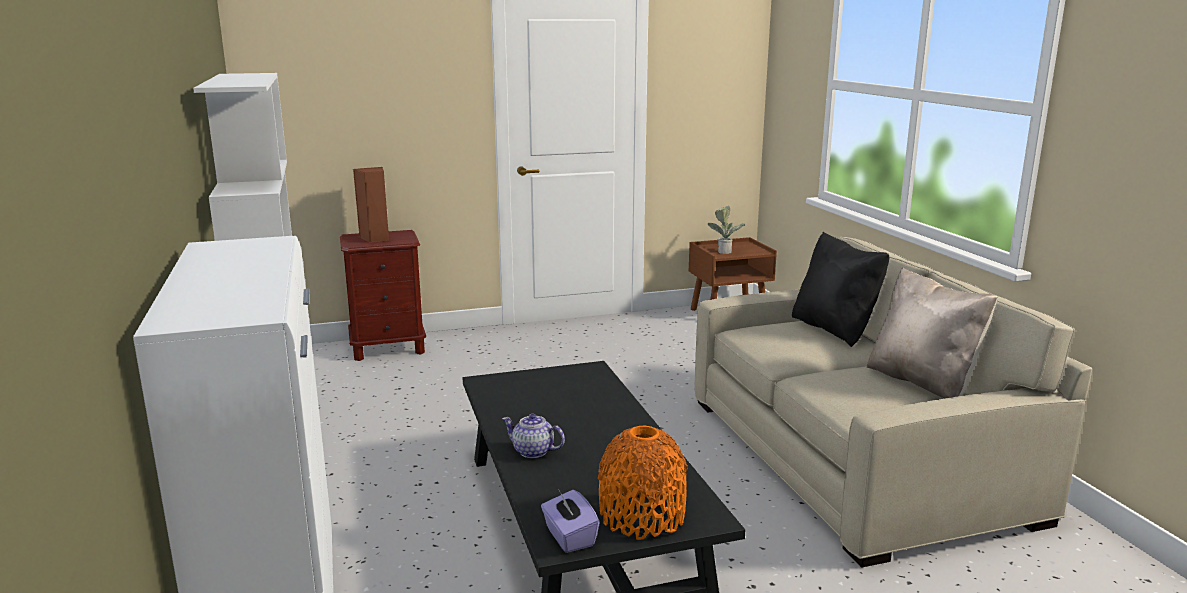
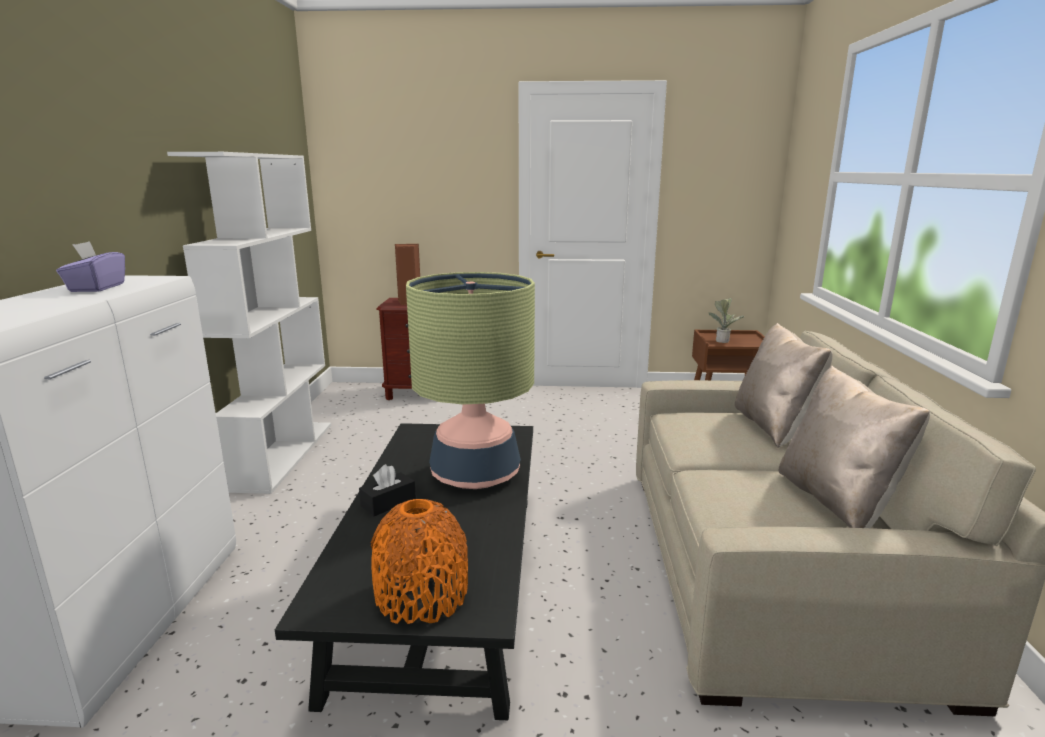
camera: 20 degrees right, 0 degrees up
(532, 451) = (388, 503): teapot -> black tissue box
(569, 537) = (332, 602): purple tissue box -> purple tissue box (96, 288)
(591, 413) = (475, 474): none -> table lamp
(834, 329) = (774, 426): black pillow -> beige pillow

